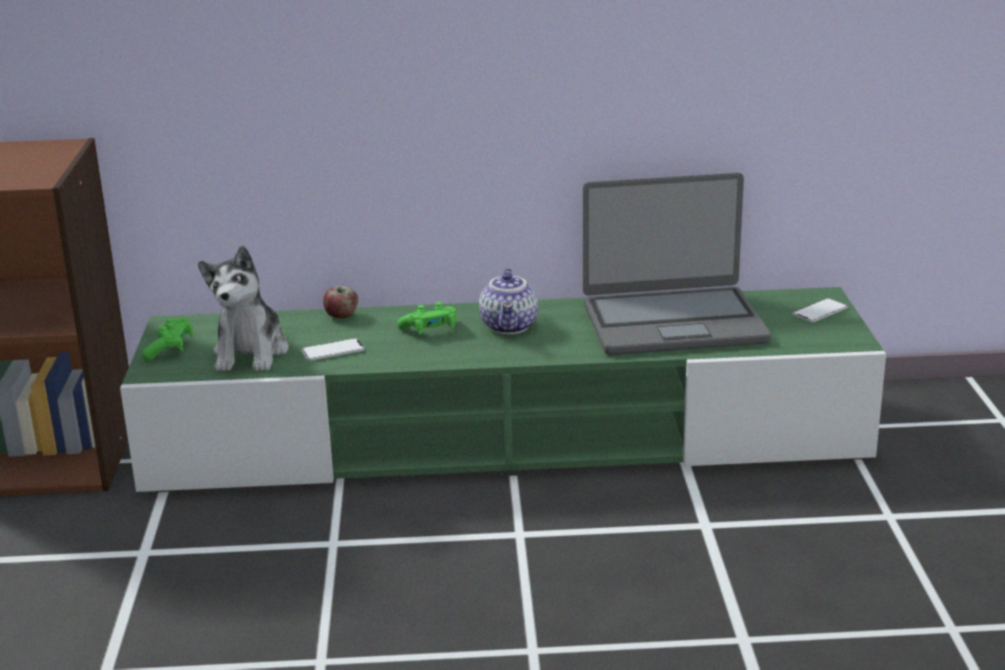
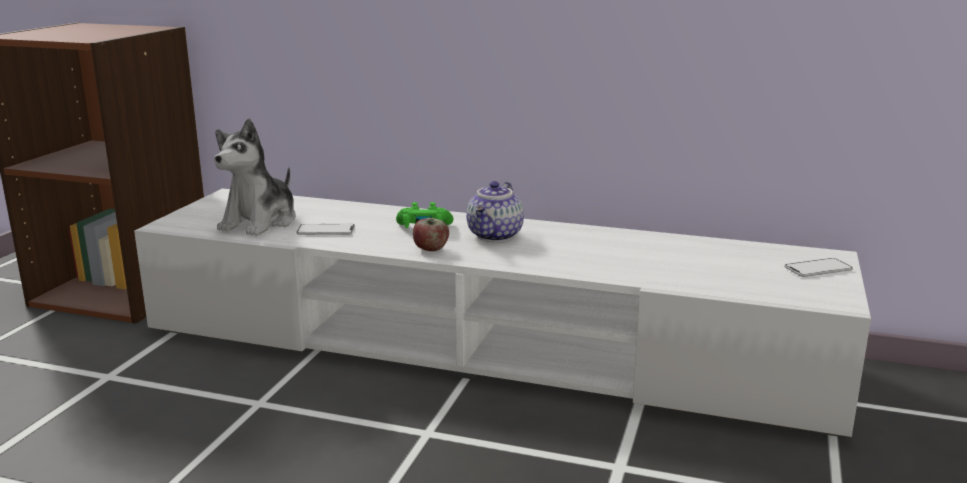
camera: 20 degrees right, 5 degrees down
(170, 349) = (205, 210): green game controller -> none
(341, 316) = (362, 208): apple -> apple (431, 249)
(507, 440) = (485, 347): green tv stand -> white tv stand
(673, 322) = (653, 255): laptop -> none

